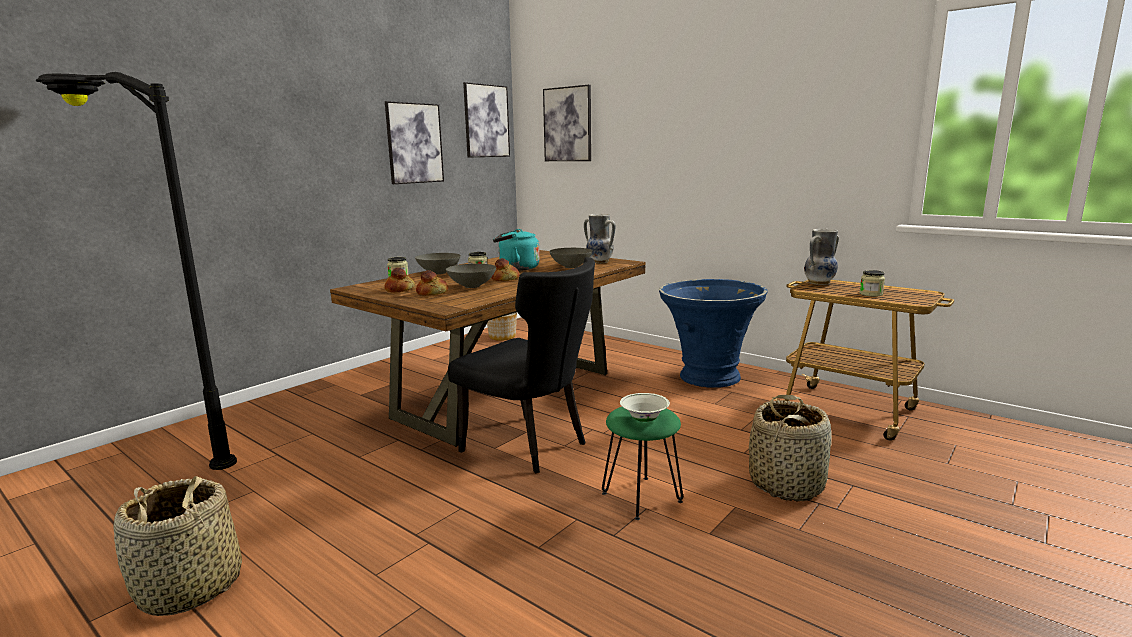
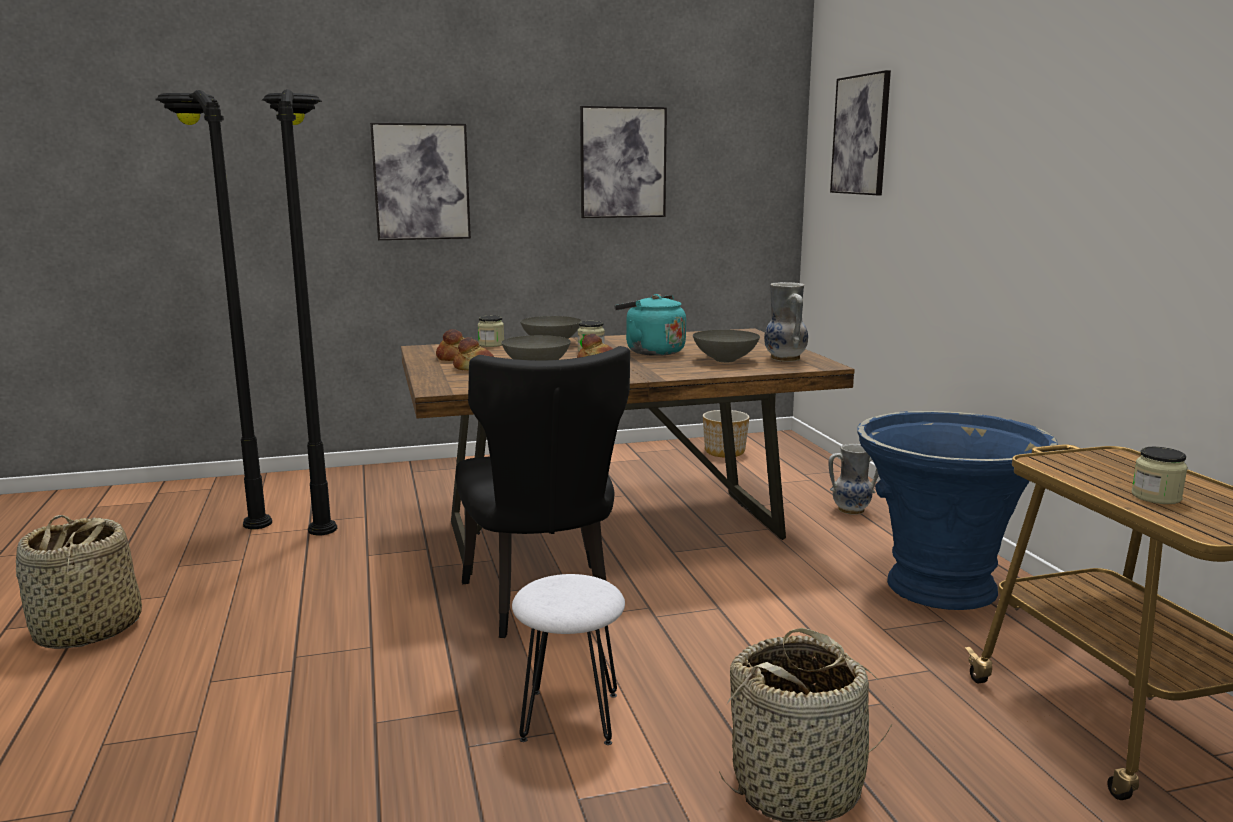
camera: 35 degrees right, 0 degrees up
(257, 432) = (325, 500): none -> black floor lamp
(486, 121) = (753, 129): picture -> picture (421, 182)
(642, 497) = (571, 716): green stool -> white stool
(644, 420) = (554, 599): white bowl -> none
(819, 283) = (1101, 457): vase -> vase (851, 511)

